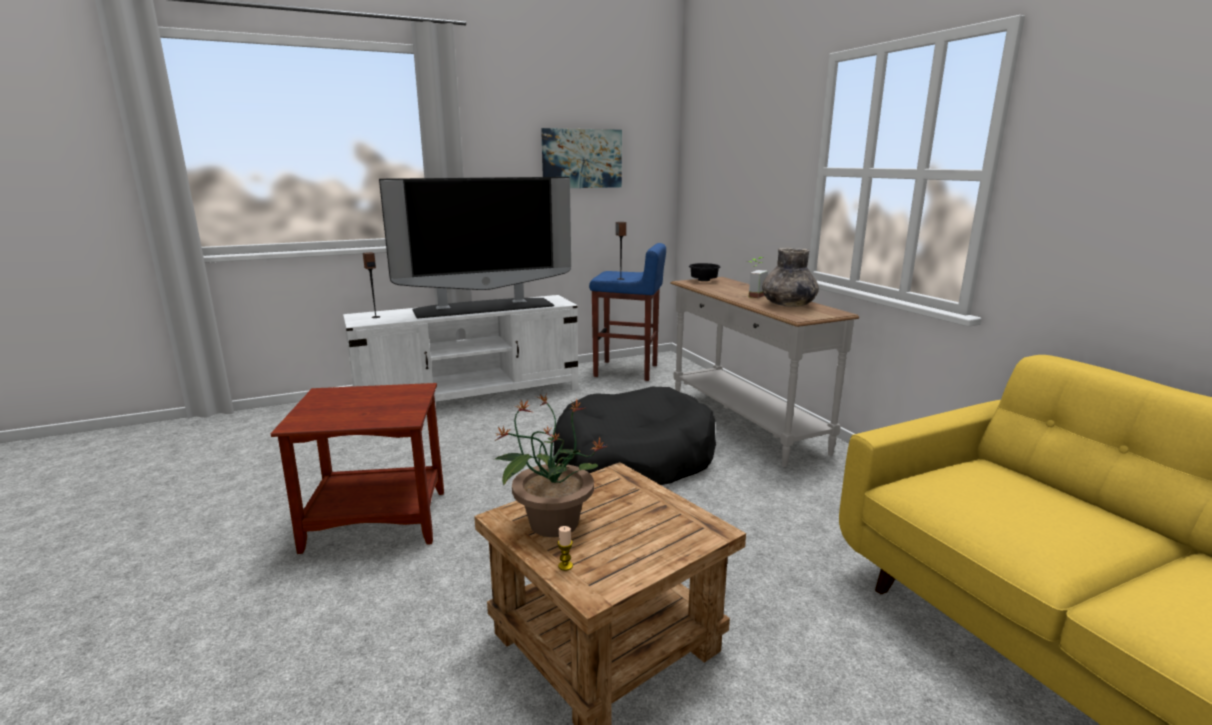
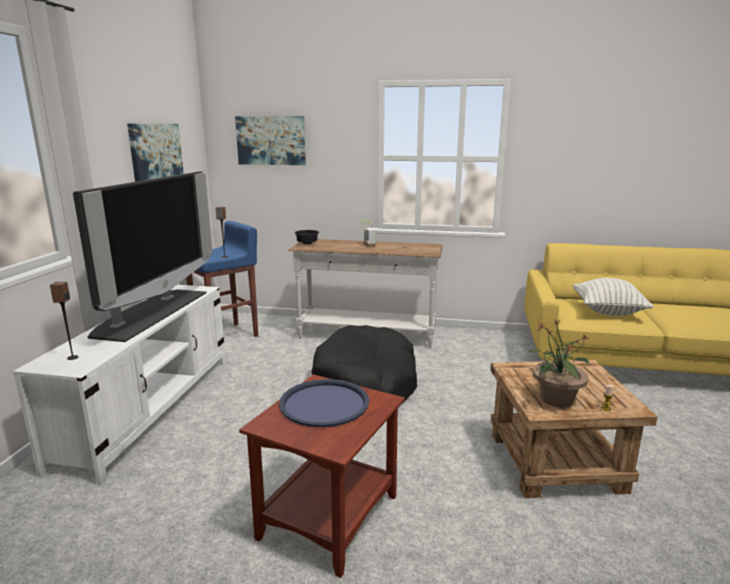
camera: 55 degrees left, 0 degrees up
(377, 400) = (324, 404): none -> blue tray
(723, 149) = (271, 140): none -> picture
(788, 305) = (401, 247): grey vase -> none
(1011, 511) = (607, 311): none -> pillow

